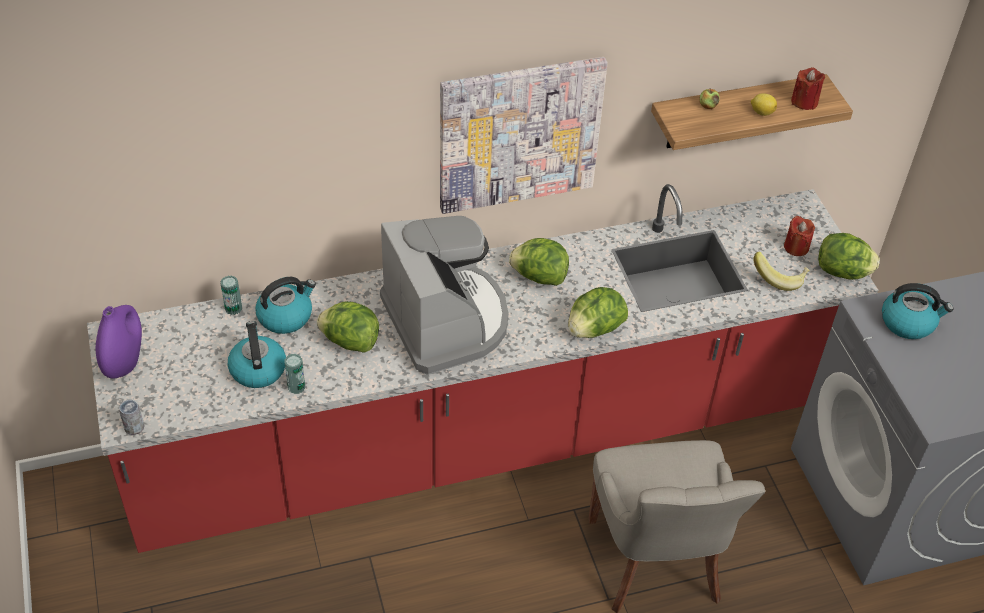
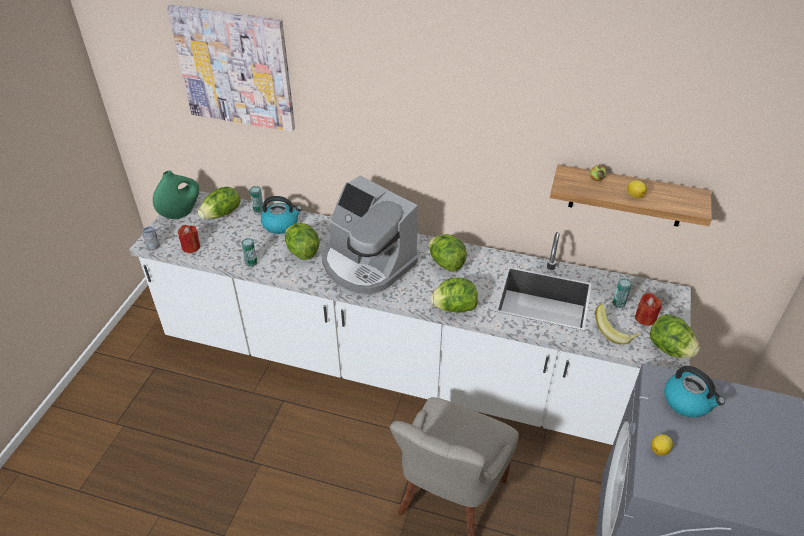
camera: 35 degrees right, 5 degrees down
(124, 362) = (181, 213): purple vase -> green vase
(187, 337) = (222, 214): none -> lettuce
(257, 369) = (240, 244): kettle -> none
(446, 321) = (367, 264): coffee machine -> coffee machine turned 120 degrees clockwise
(485, 439) = (402, 369): red counter -> white counter
(519, 134) = (454, 154): picture -> picture (235, 68)
(759, 241) = (618, 303): none -> can
(804, 102) = (675, 200): red candle -> red candle (191, 247)
(919, 385) = (660, 450): none -> lemon

